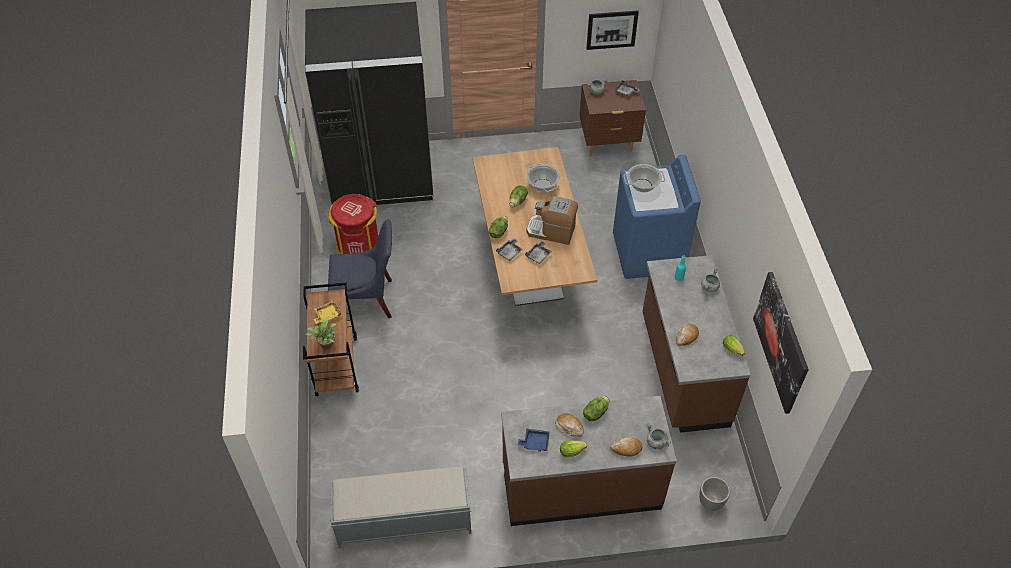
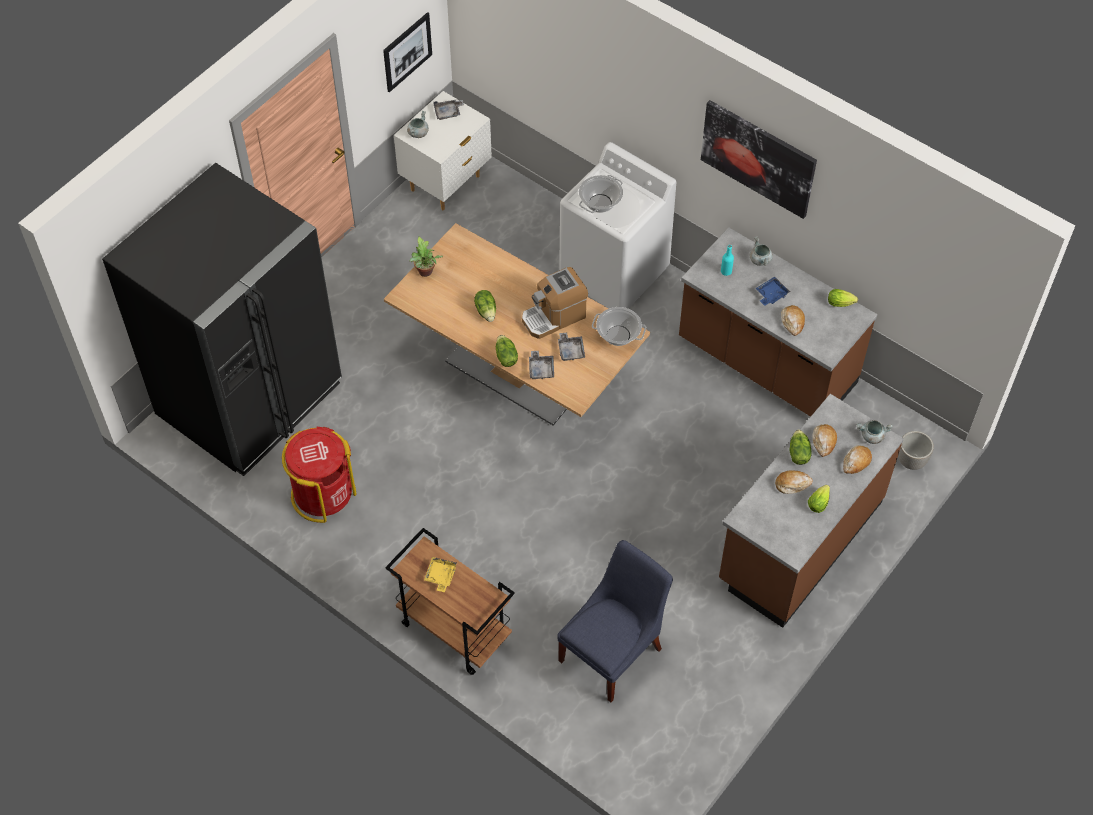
camera: 45 degrees left, 5 degrees up
(326, 346) = (478, 605): potted plant -> potted plant (425, 273)
(367, 300) = (402, 540): blue chair -> blue chair (613, 651)
(403, 520) = (689, 708): grey bench -> none
(535, 442) = (781, 522): blue tray -> blue tray (771, 295)
(542, 185) = (490, 276): cooking pot -> cooking pot (618, 335)
(608, 143) = (446, 183): brown nightstand -> white nightstand
(620, 420) = (824, 442): none -> bread
(648, 254) = (614, 273): blue washing machine -> white washing machine
(781, 342) = (922, 260): picture -> picture (758, 158)

